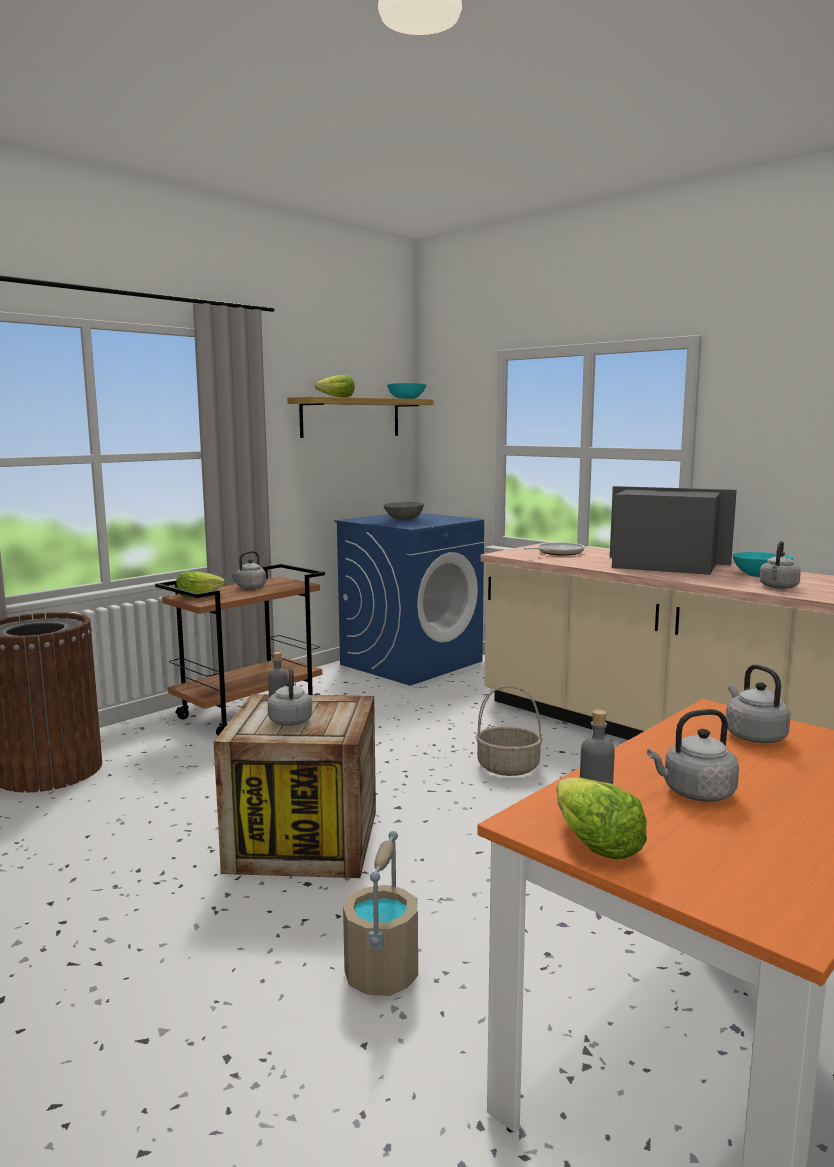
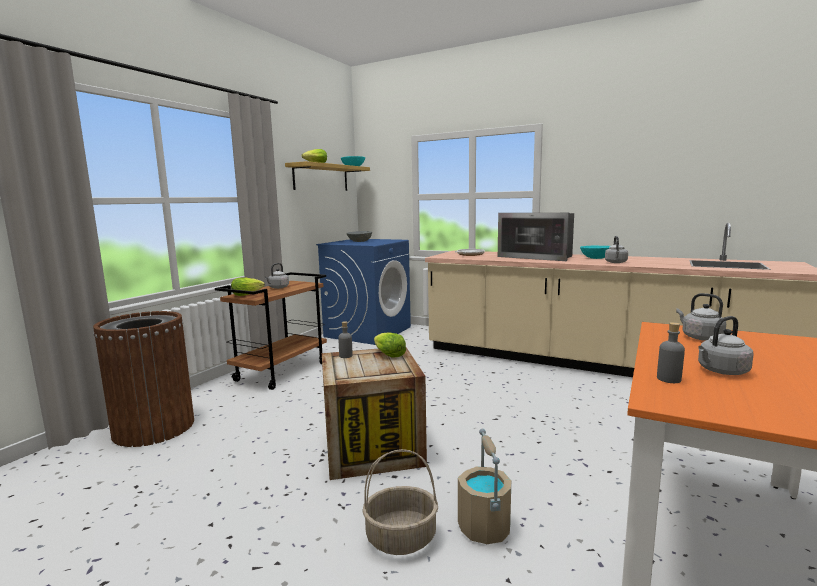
camera: 15 degrees left, 0 degrees up
(290, 720) = (365, 366): grey kettle -> none
(507, 767) = (469, 385): basket -> basket (400, 538)
(594, 843) = (714, 408): lettuce -> lettuce (388, 355)
(664, 565) = (538, 257): microwave -> microwave turned 150 degrees counterclockwise

